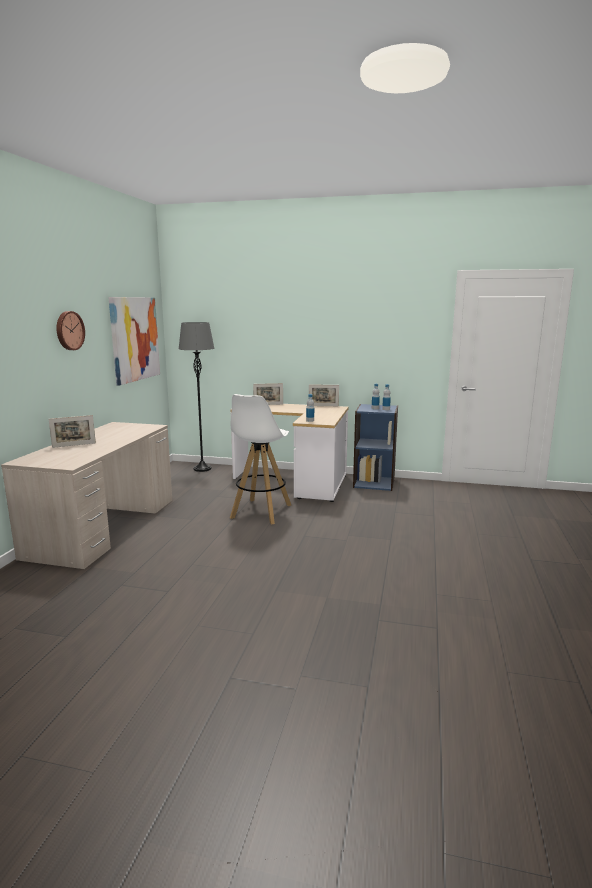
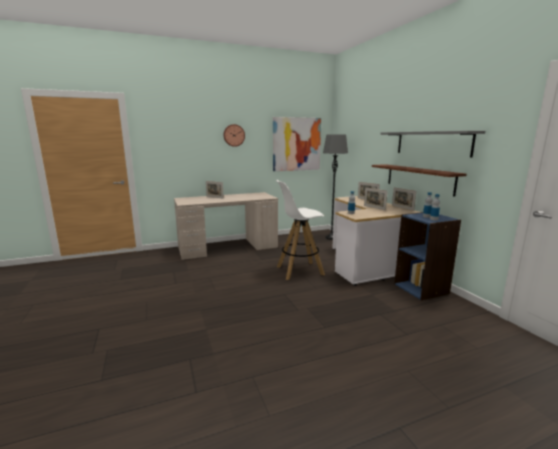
camera: 55 degrees right, 0 degrees up
(305, 411) = (374, 208): none -> picture frame
(337, 371) = (419, 178): none -> brown shelf
(350, 333) = (432, 143): none -> grey shelf

